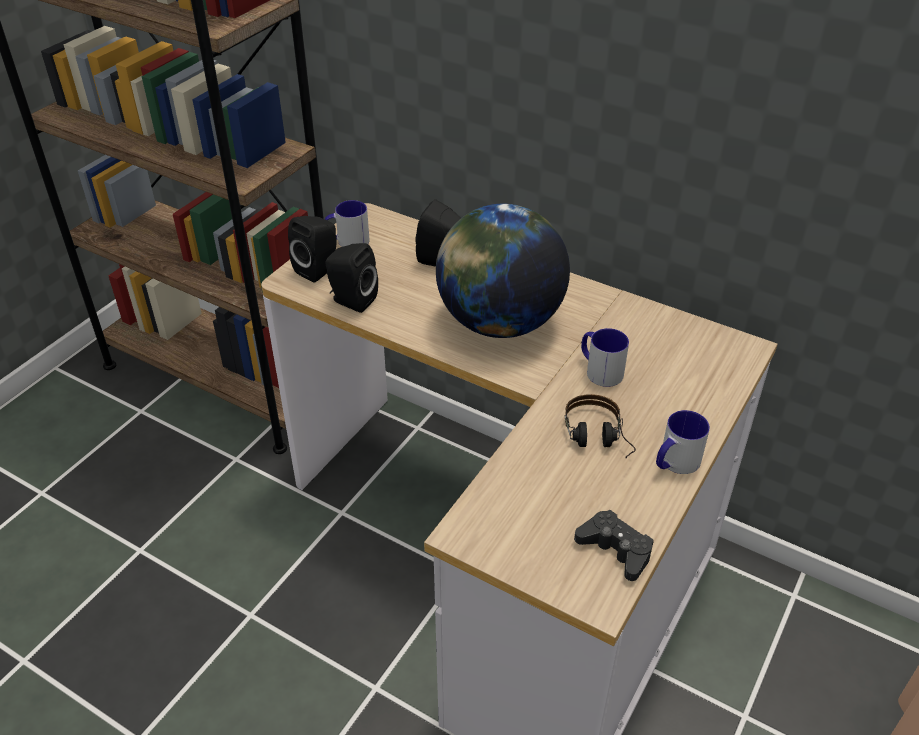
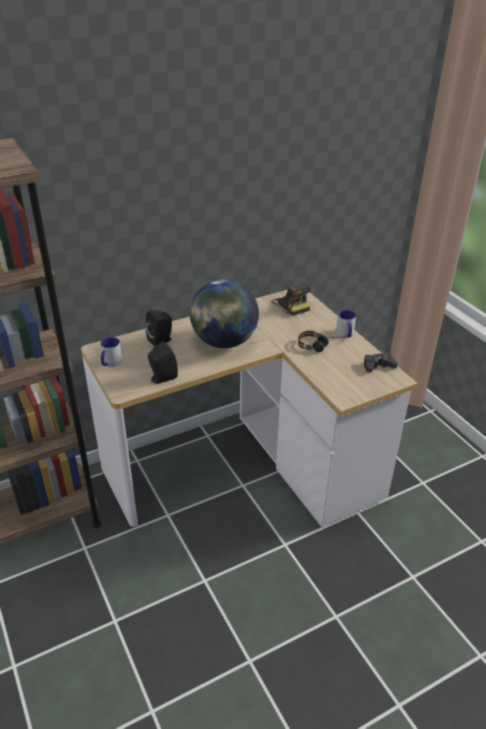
camera: 60 degrees left, 5 degrees down
(319, 269) = (124, 380): black speaker -> none
(599, 370) = (279, 329): mug -> none
(694, 354) = (291, 304): none -> camera

